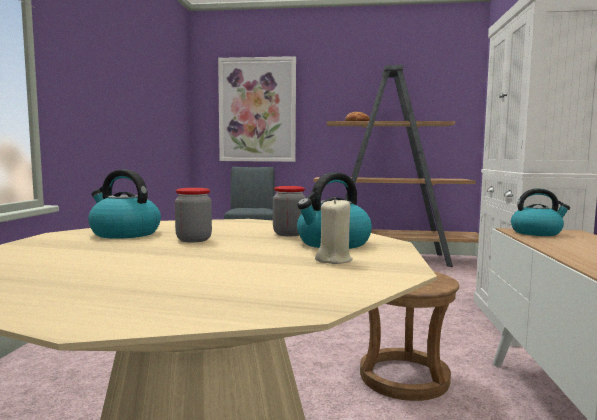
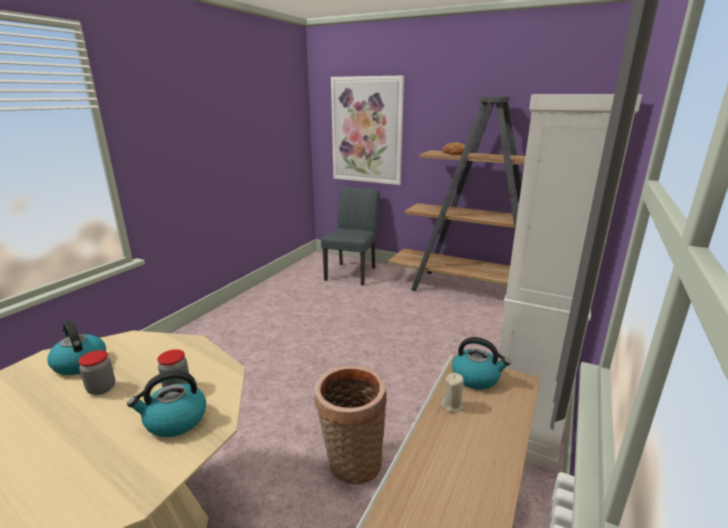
camera: 20 degrees right, 15 degrees up
(334, 260) = (125, 462): beige candle -> beige candle (452, 405)
(404, 377) = (351, 463): brown stool -> basket

